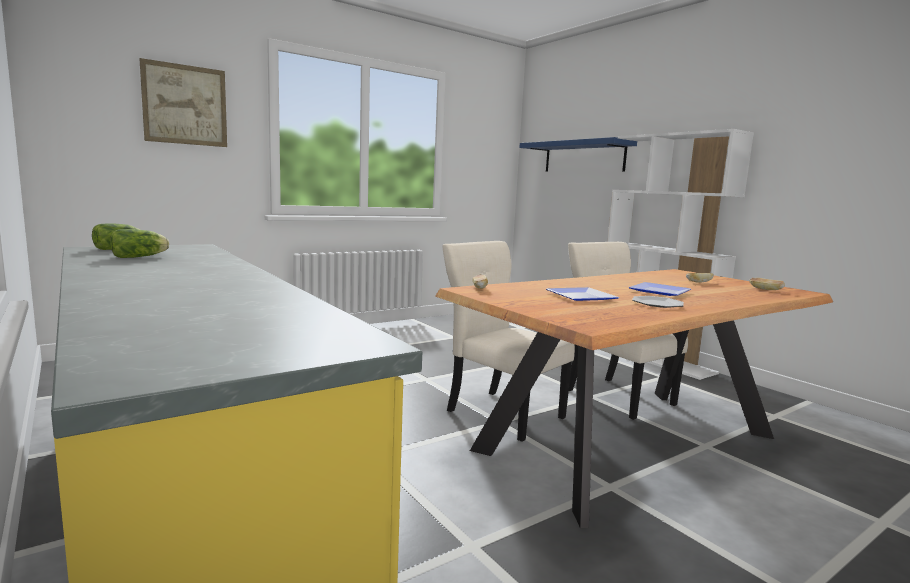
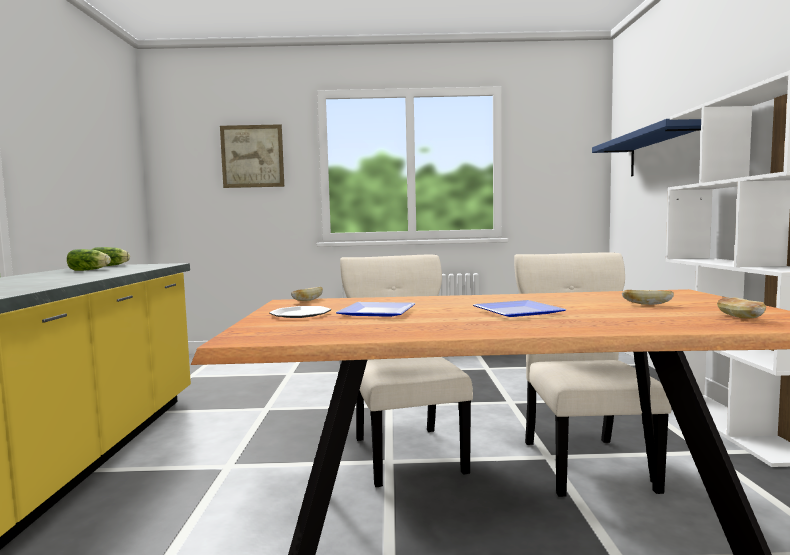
camera: 35 degrees right, 5 degrees down
(658, 304) = (442, 324): plate -> plate (300, 314)

